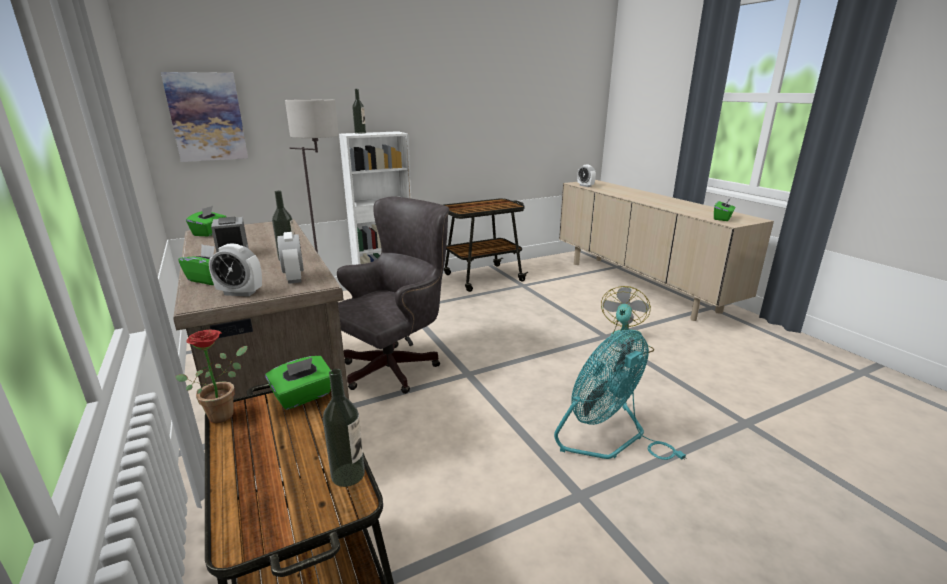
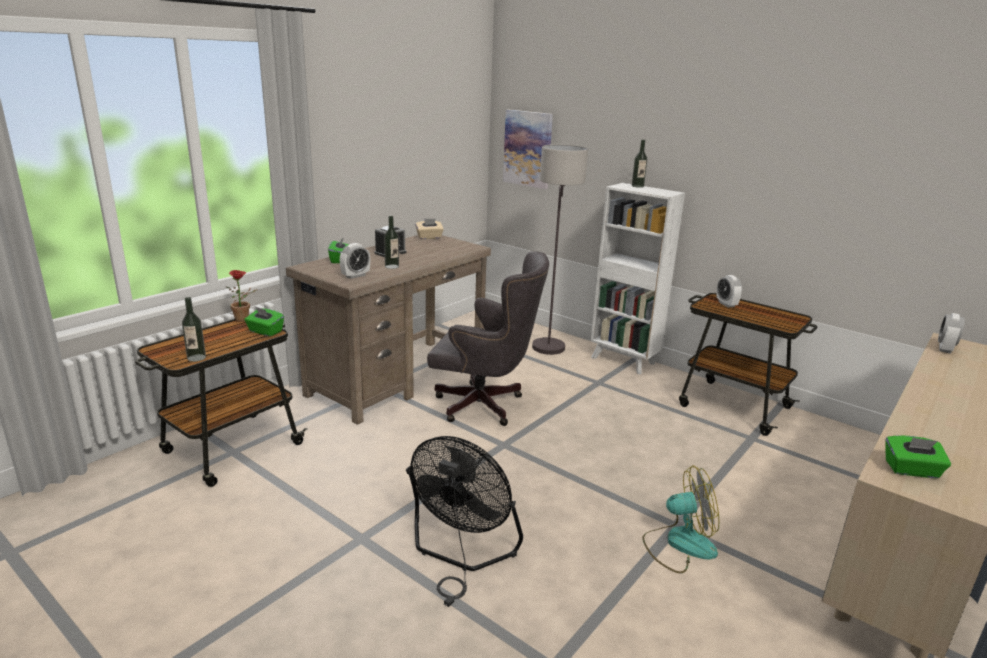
camera: 65 degrees right, 0 degrees up
(210, 233) = (429, 237): green tissue box -> beige tissue box
(240, 293) = (323, 270): alarm clock -> alarm clock (726, 304)
(615, 437) = (456, 552): turquoise fan -> black fan

